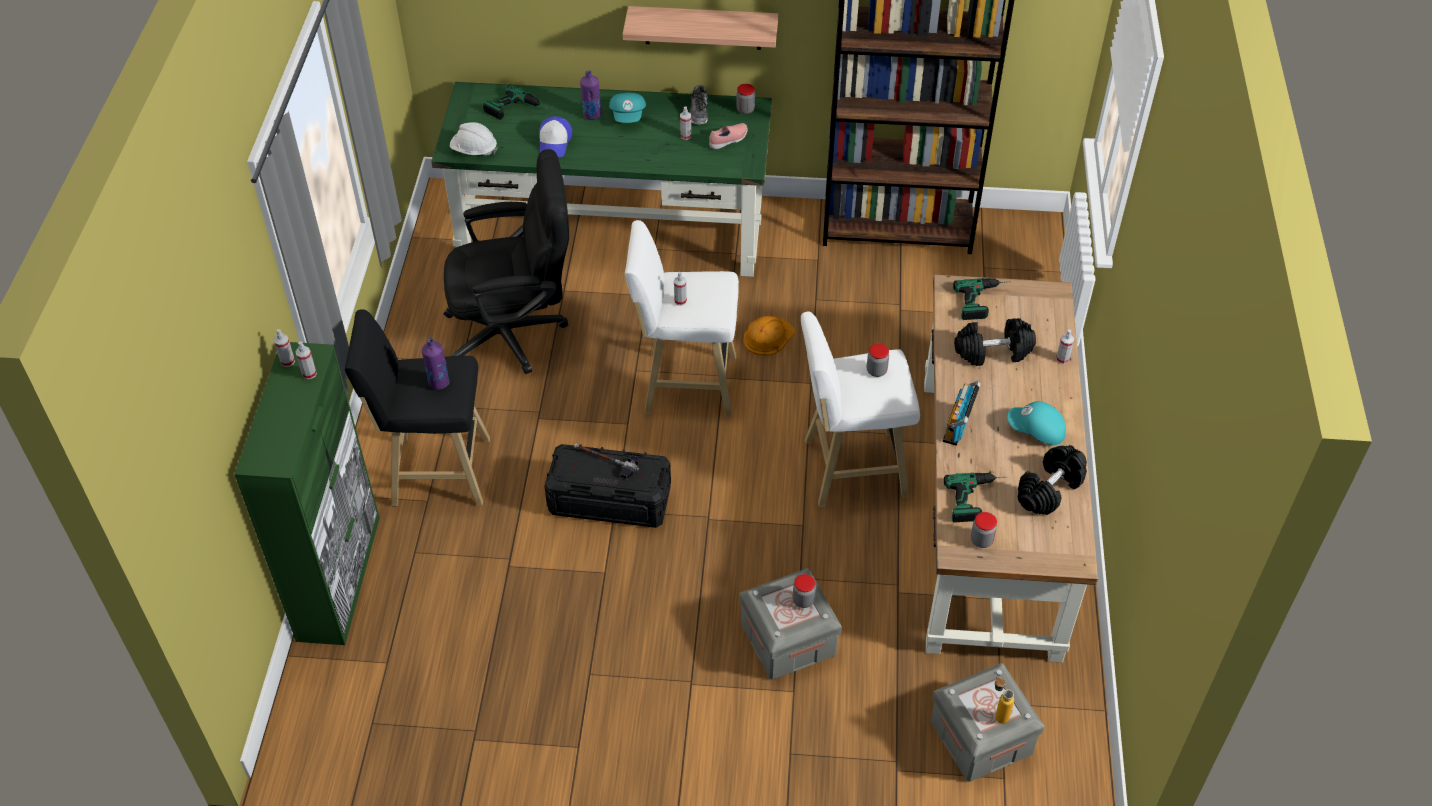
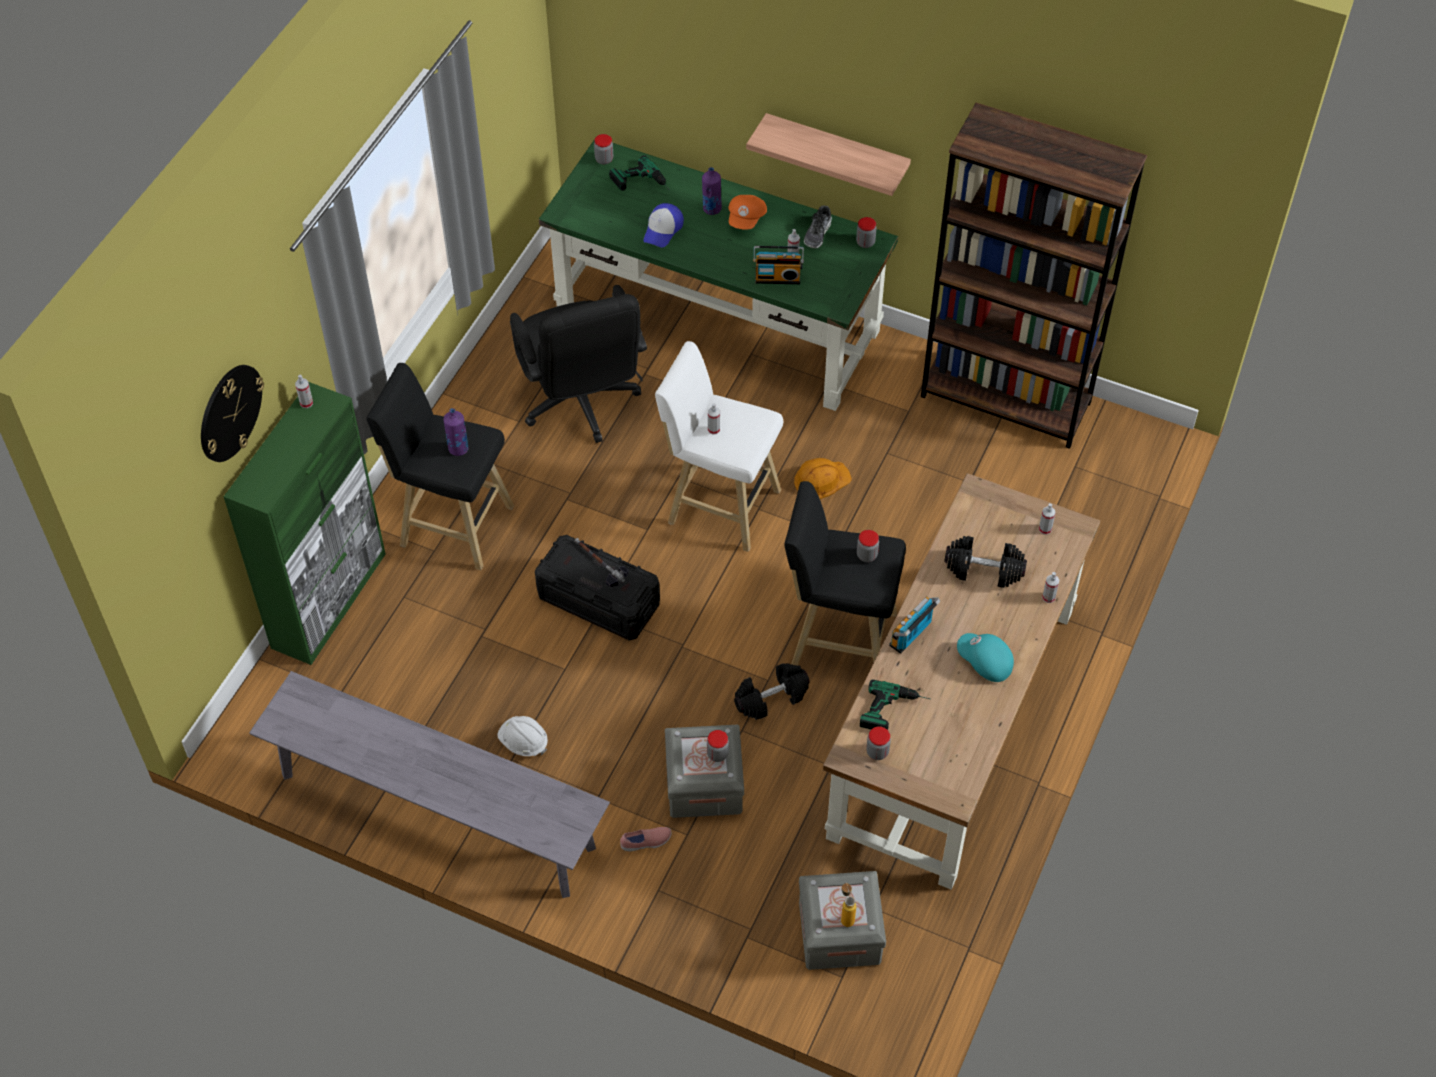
camera: 20 degrees right, 5 degrees up
(223, 377) = (230, 412): none -> wall clock
(309, 374) = (320, 420): spray bottle -> spray bottle (1045, 529)
(471, 98) = (604, 159): none -> jar
(474, 150) = (583, 218): white hard hat -> white hard hat (523, 742)
(516, 332) = (582, 405): black office chair -> black office chair turned 60 degrees clockwise
(535, 748) = (437, 811): none -> grey bench
(628, 116) = (747, 219): turquoise cap -> orange cap
(680, 156) = (777, 277): none -> radio
(728, 140) = (833, 273): pink shoe -> pink shoe (646, 842)
(849, 469) = (838, 638): white stool -> black stool
(984, 300) = (1003, 514): power drill -> none
(1049, 489) = (967, 723): black dumbbell -> black dumbbell (771, 698)

